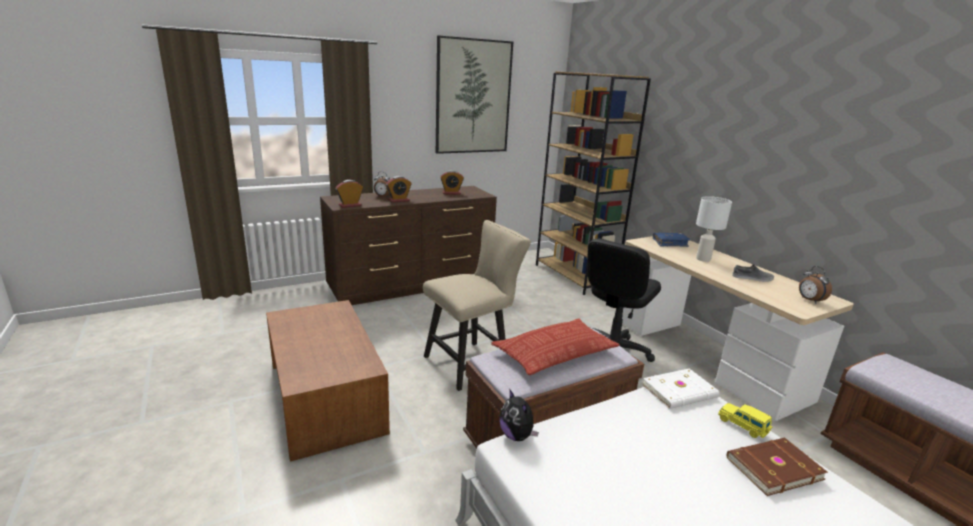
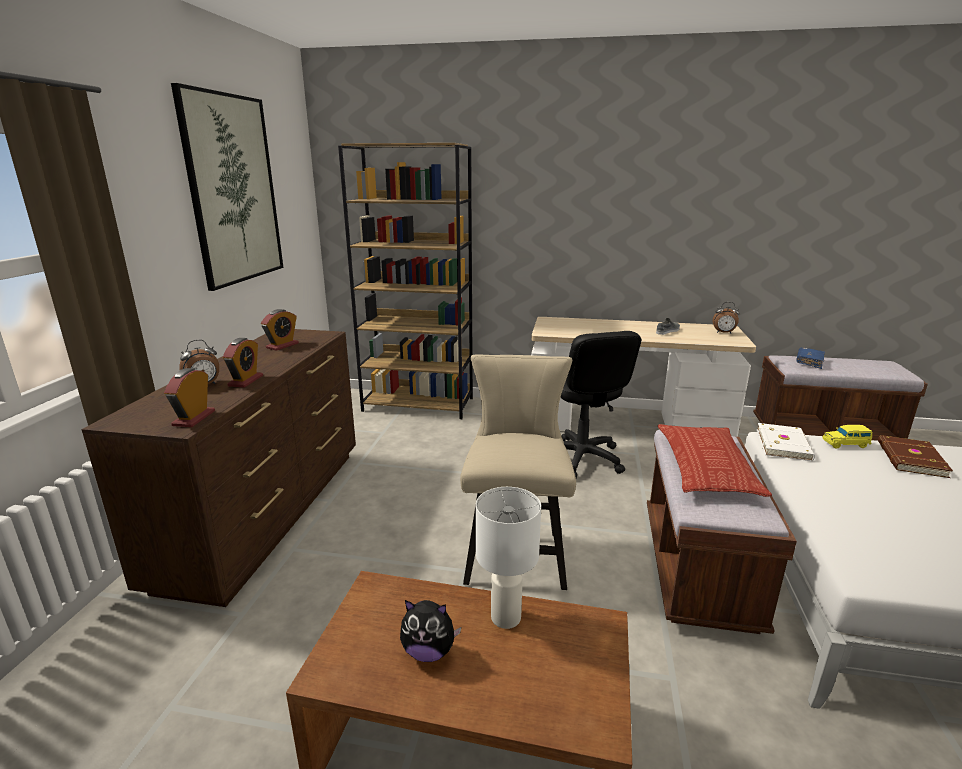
camera: 50 degrees left, 0 degrees up
(517, 435) = (840, 560): plush toy -> plush toy (429, 651)
(670, 243) = (562, 325): blue book -> blue book (809, 362)
(703, 259) = (612, 329): white table lamp -> white table lamp (506, 616)

